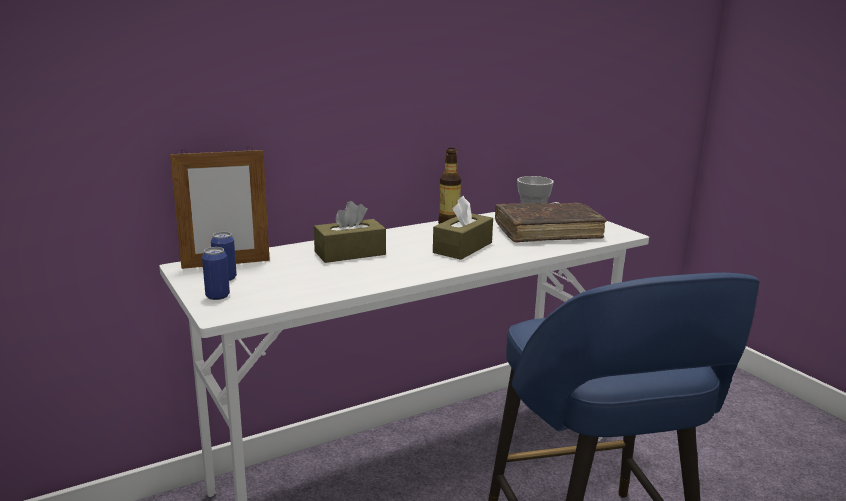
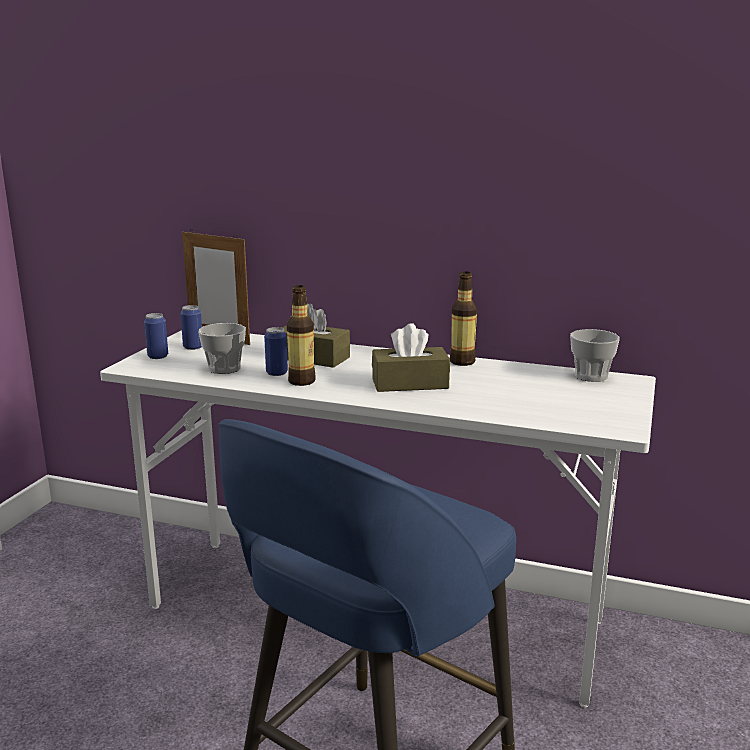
camera: 50 degrees right, 0 degrees up
(309, 284) = (224, 368): none -> cup
(359, 272) = (277, 373): none -> can
(395, 271) = (301, 381): none -> bottle
(547, 232) = (537, 398): brown book -> none

